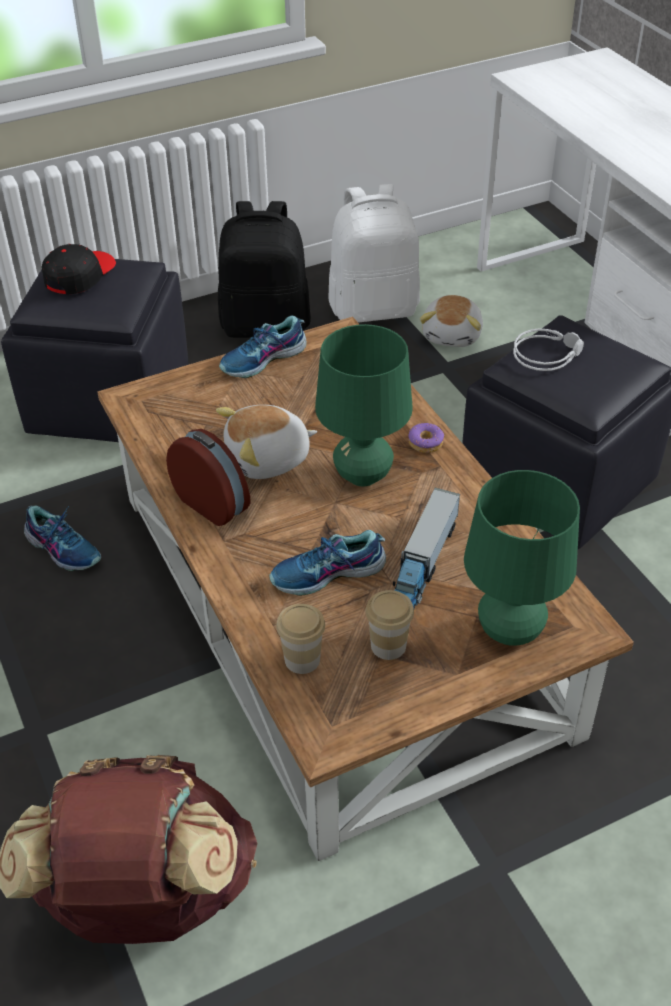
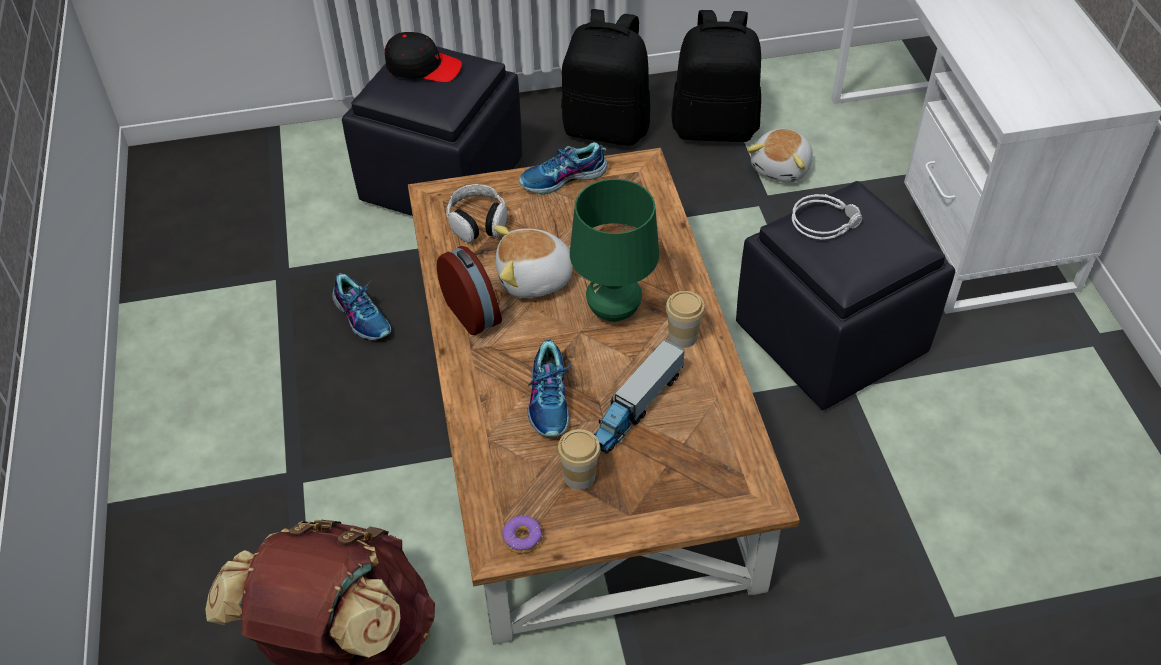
camera: 15 degrees right, 5 degrees up
(79, 276) = (423, 67): black cap -> black cap turned 60 degrees clockwise
(187, 415) = (478, 222): none -> headphones
(302, 659) = (501, 473): cup -> cup (683, 336)
(328, 574) = (550, 399): shoe -> shoe turned 90 degrees counterclockwise
(374, 308) = (715, 127): white backpack -> black backpack
(426, 443) = (682, 289): donut -> donut (523, 539)
(509, 631) = (690, 486): green table lamp -> none

